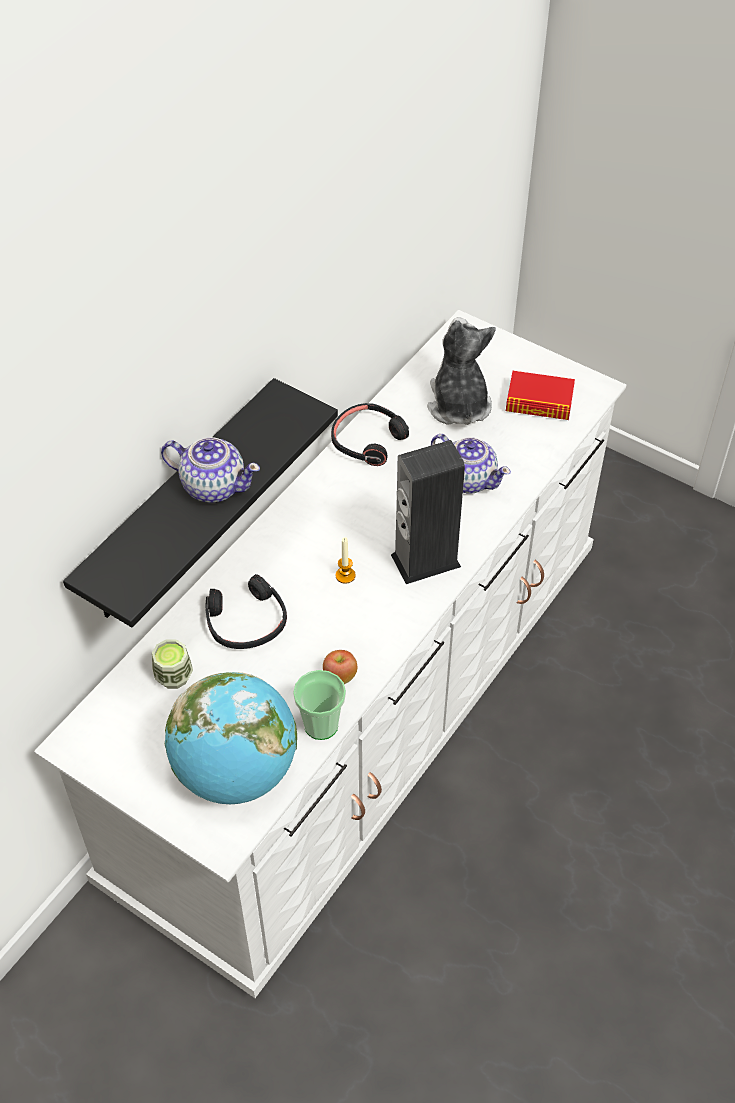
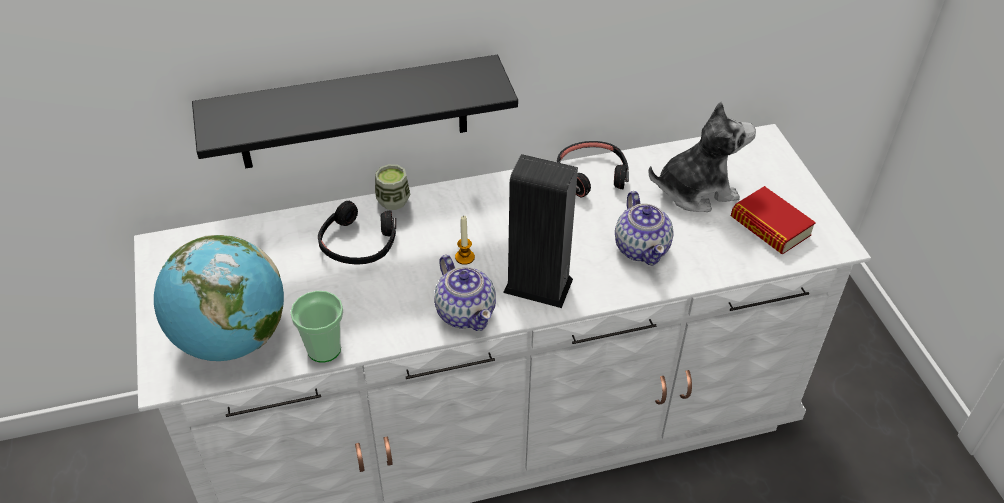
camera: 40 degrees right, 5 degrees down
(174, 676) = (270, 247): cup -> cup (393, 200)
(213, 486) = (362, 99): teapot -> teapot (465, 312)
(340, 676) = (377, 325): apple -> none
(458, 404) = (696, 190): plush toy -> plush toy turned 45 degrees clockwise

